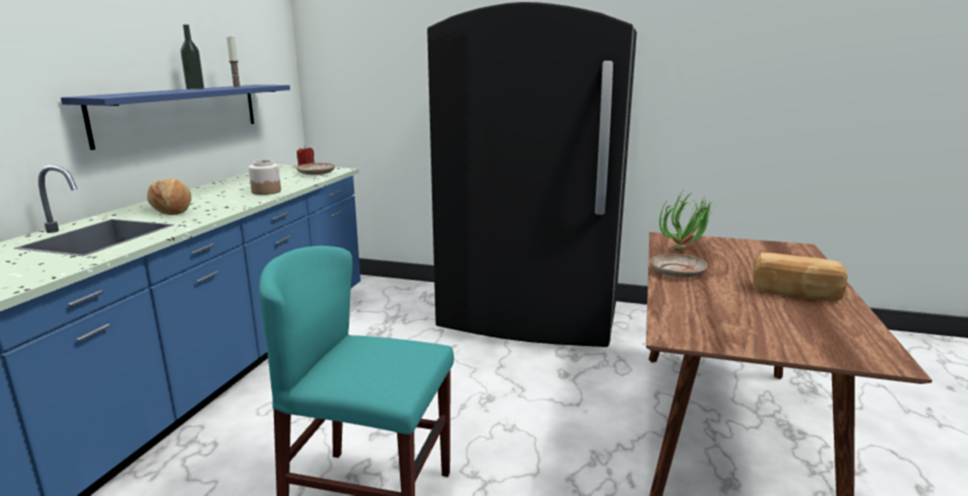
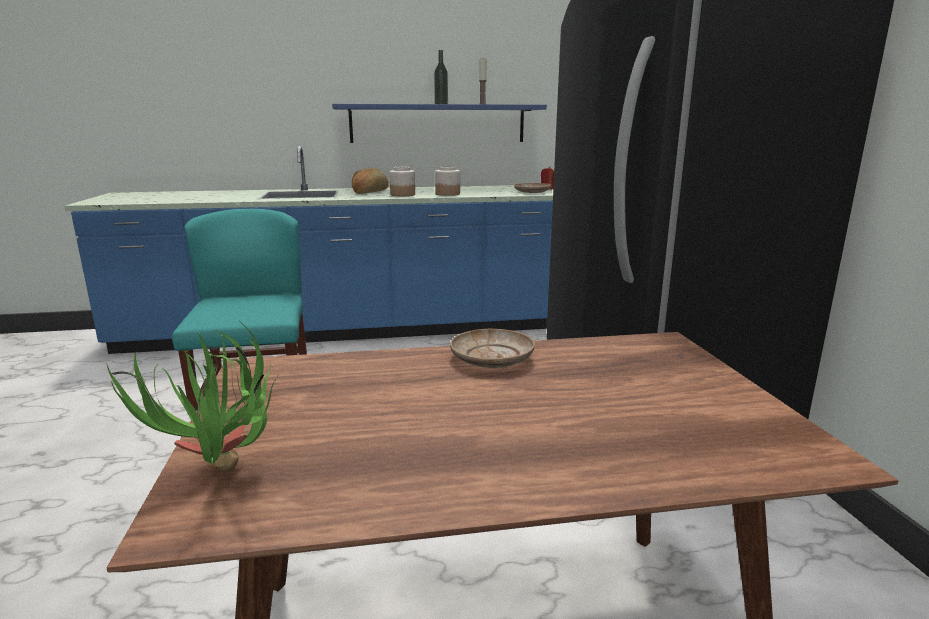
camera: 65 degrees right, 0 degrees up
(230, 203) = (403, 195): none -> jar
(685, 252) = (604, 358): potted plant -> potted plant (222, 480)
(795, 293) = (476, 445): bread -> none

